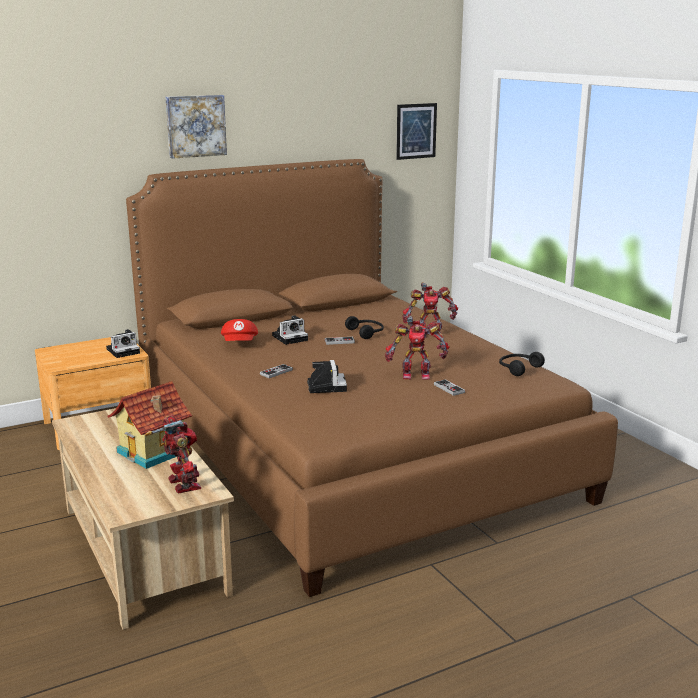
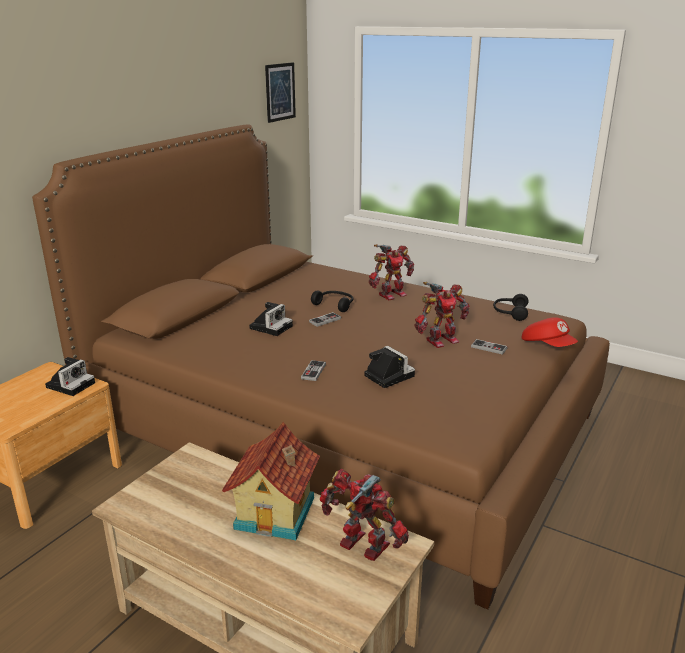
camera: 30 degrees left, 5 degrees up
(195, 126) = (91, 98): picture -> none
(240, 344) = (229, 346): red cap -> red cap (548, 345)

